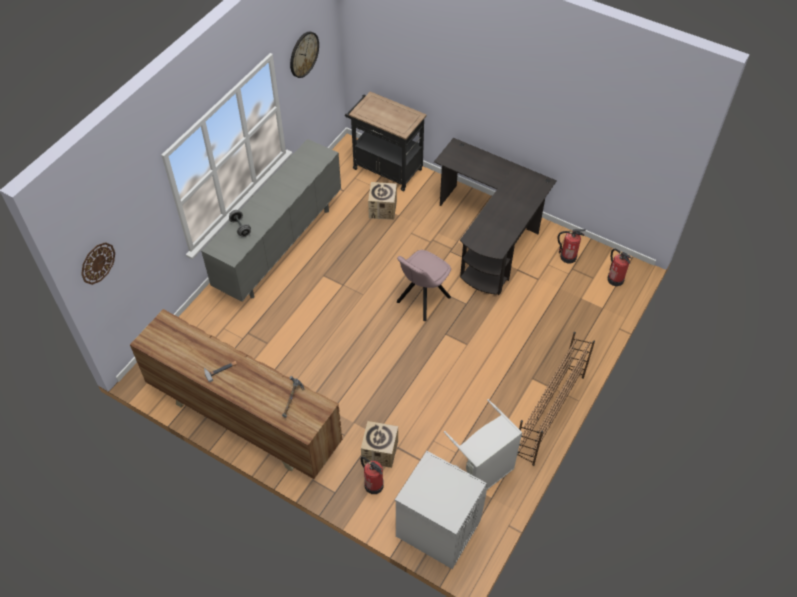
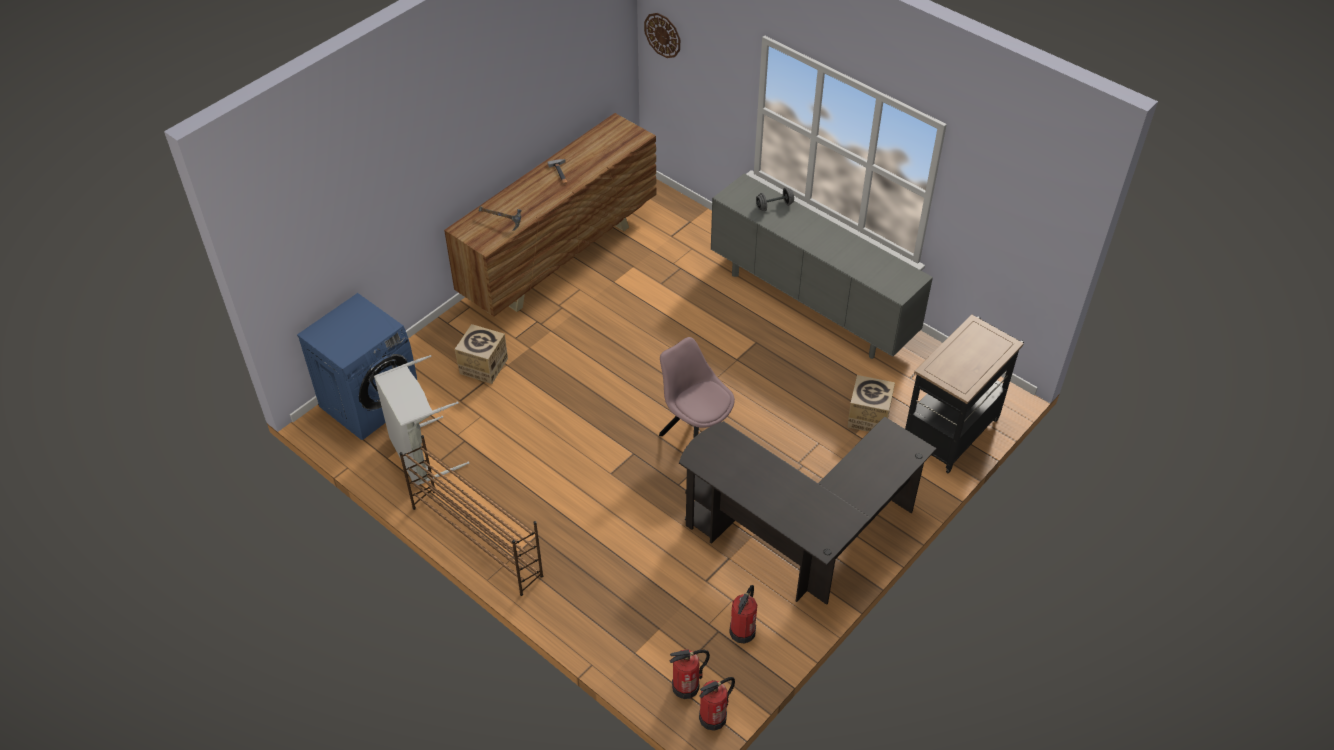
camera: 100 degrees right, 5 degrees down
(303, 54) = (996, 194): wall clock -> none
(373, 484) = (444, 355): fire extinguisher -> fire extinguisher (713, 717)
(438, 528) = (370, 403): white washing machine -> blue washing machine

